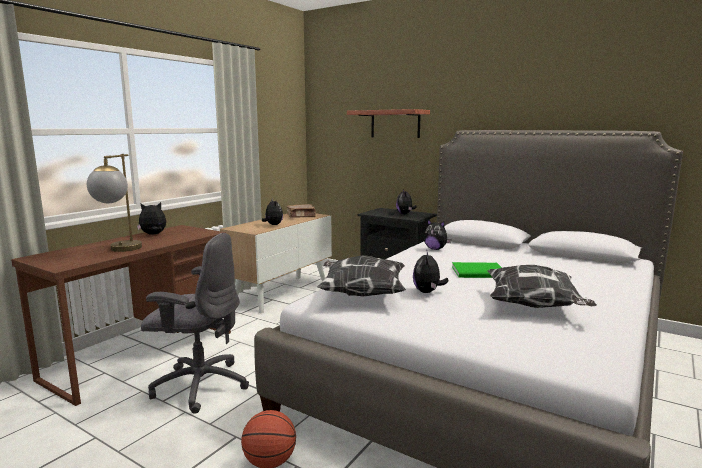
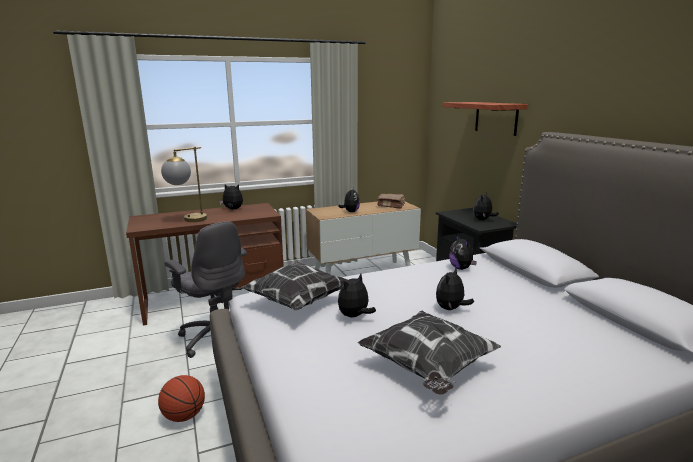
camera: 35 degrees right, 5 degrees up
(480, 272) = (451, 309): green book -> plush toy

